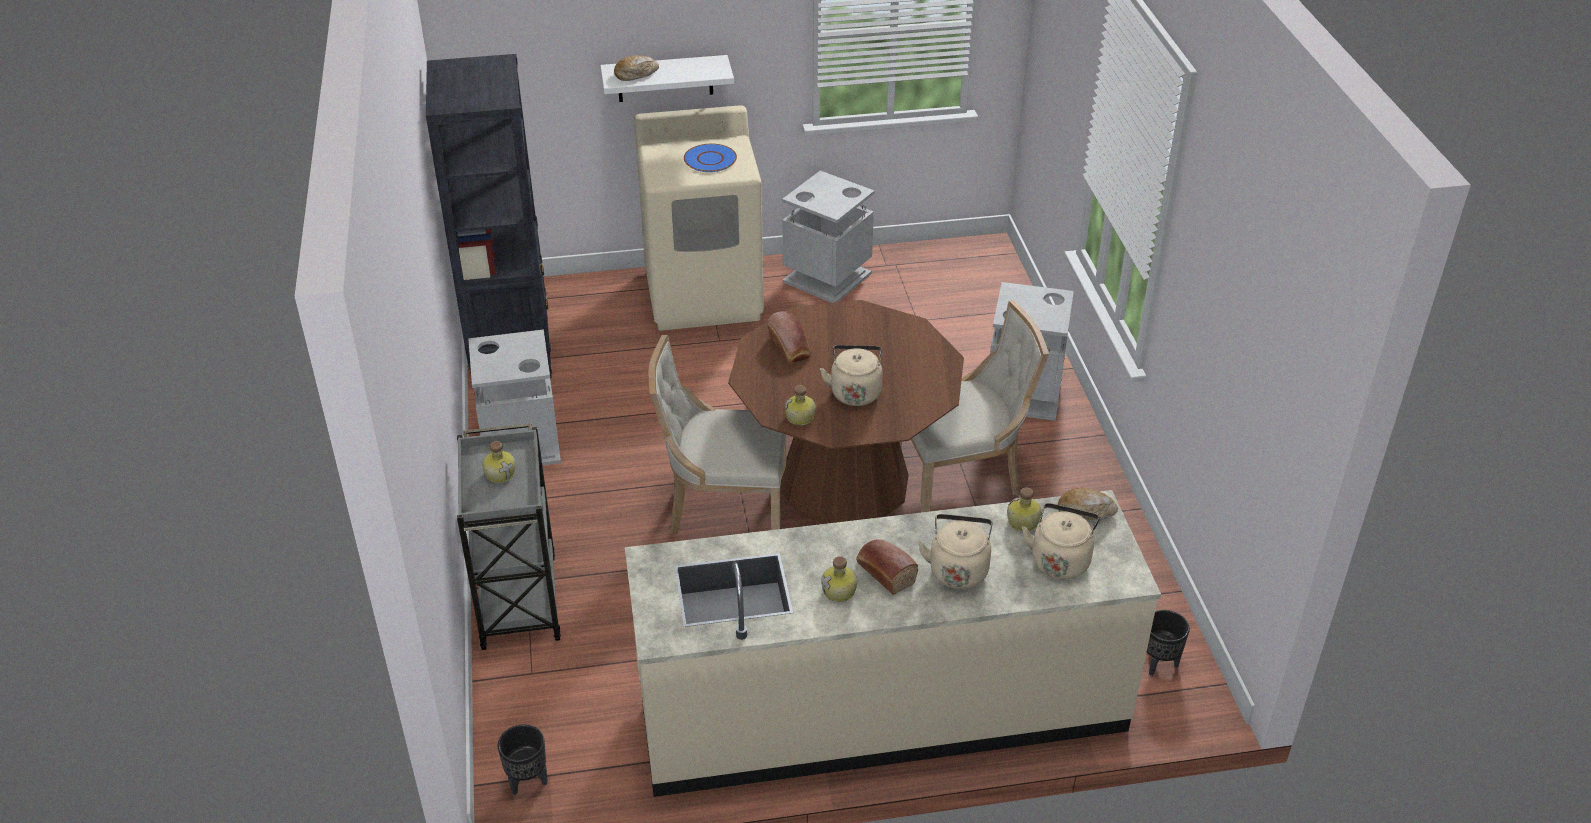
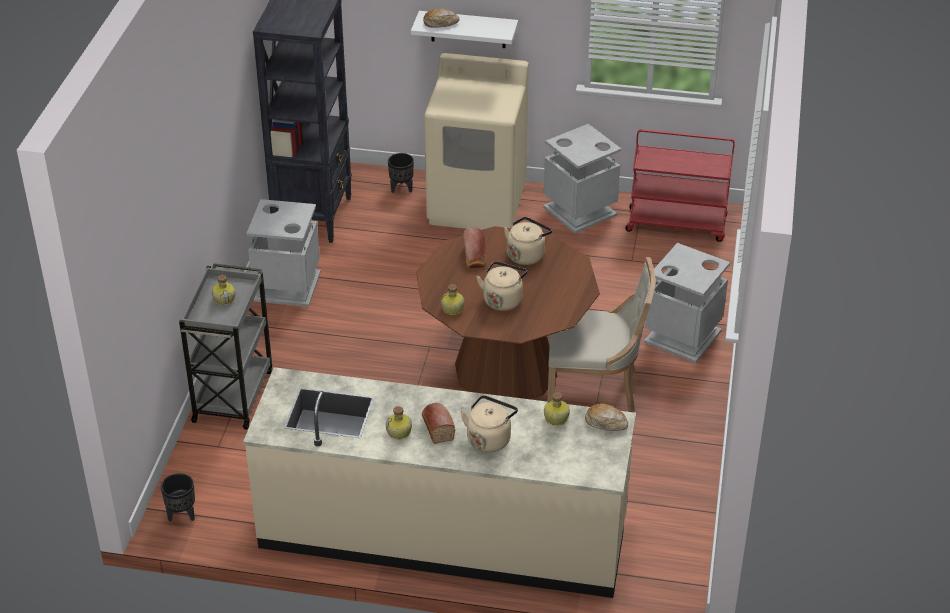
camera: 20 degrees right, 0 degrees up
(710, 159) = (484, 99): blue plate -> none
(723, 509) = (406, 368): beige chair -> none
(943, 269) = (677, 224): none -> red cart
(1060, 560) = (566, 450): beige kettle -> beige kettle (526, 254)
(1158, 663) = (665, 558): black planter -> black planter (401, 188)

